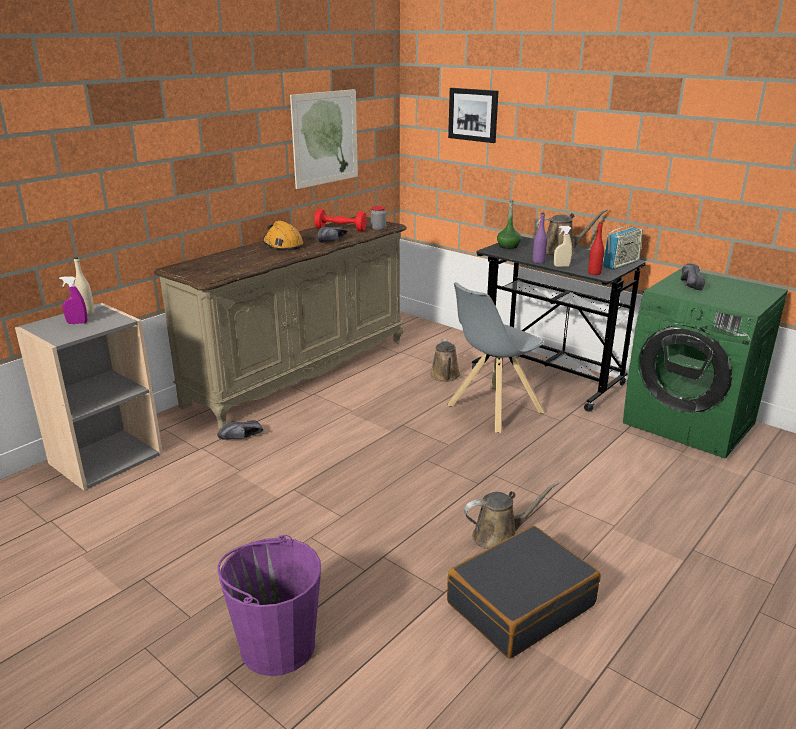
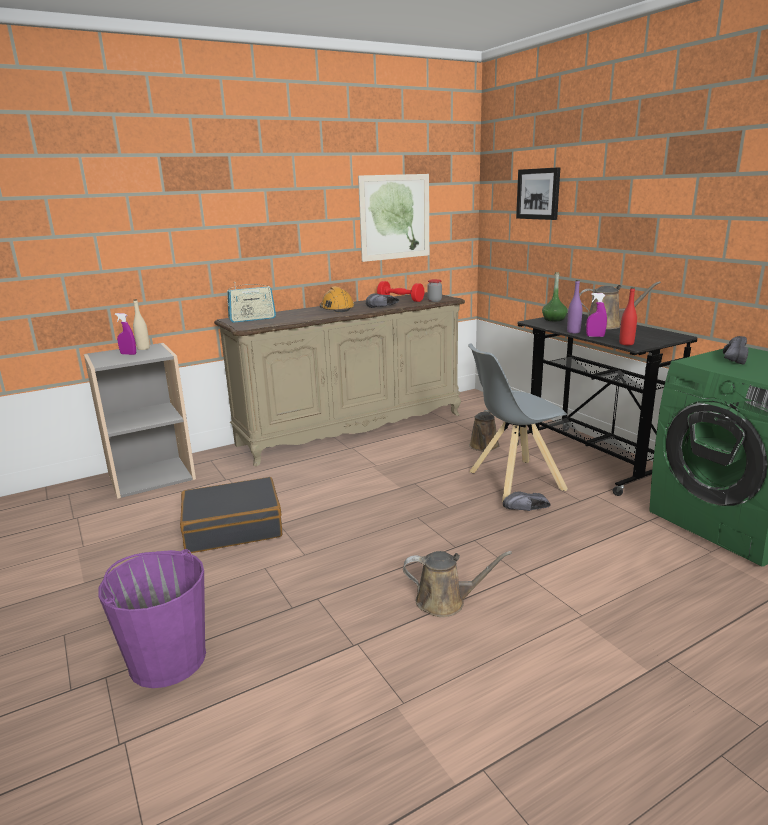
camera: 20 degrees right, 5 degrees down
(242, 438) = (266, 476): black shoe -> black shoe (527, 510)
(520, 603) = (425, 675): black suitcase -> black suitcase (233, 527)
(561, 266) = (595, 336): beige spray bottle -> purple spray bottle
(621, 264) = (665, 338): radio -> radio (252, 319)

